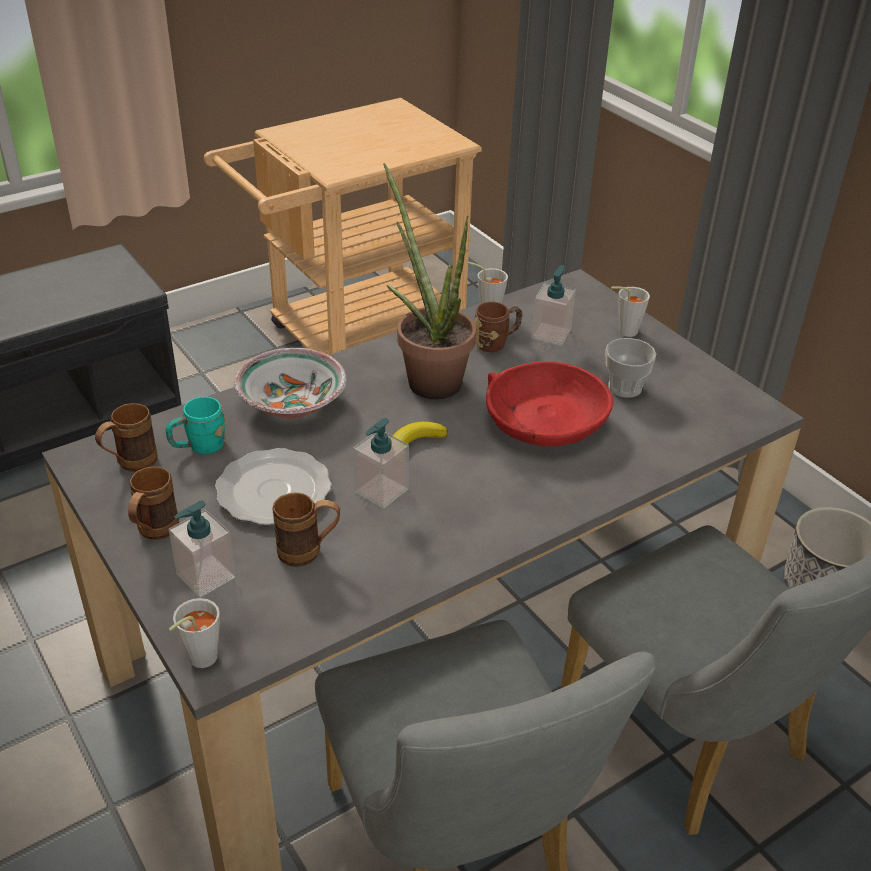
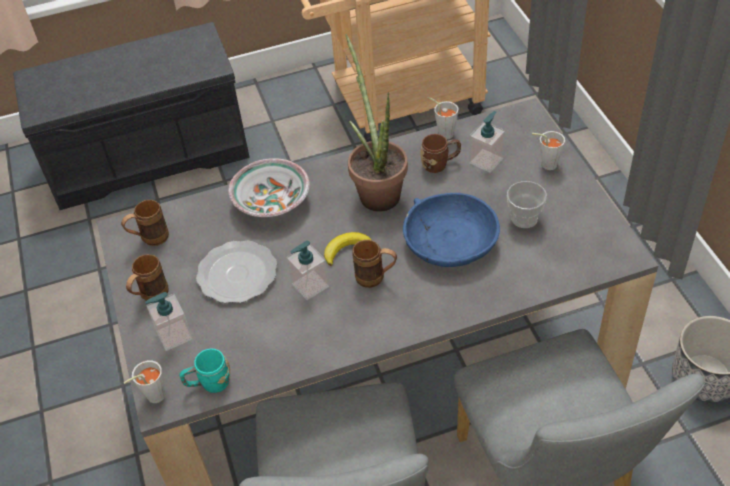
camera: 20 degrees right, 10 degrees up
(199, 447) = (198, 231): turquoise mug -> turquoise mug (209, 384)
(309, 553) = (245, 328): brown mug -> brown mug (376, 278)
(544, 421) = (449, 241): red bowl -> blue bowl

